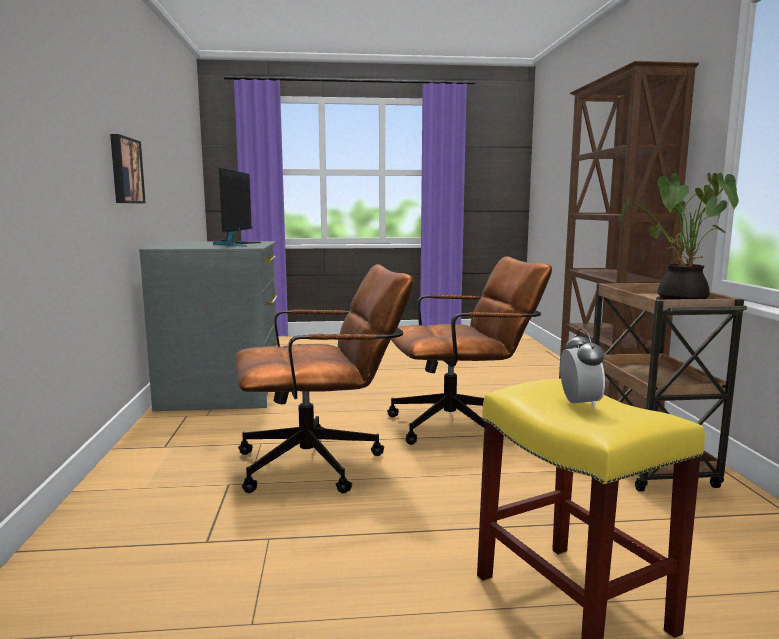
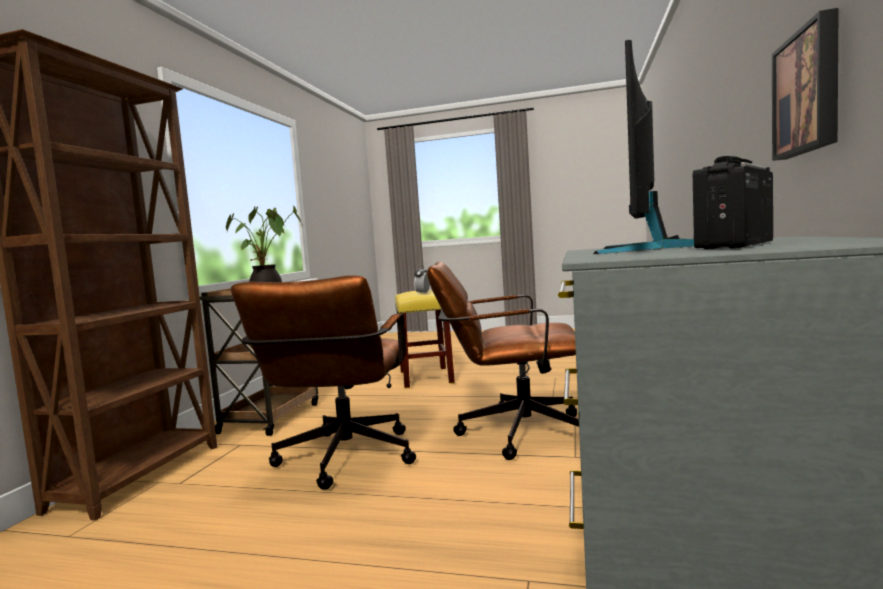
camera: 160 degrees left, 5 degrees down
(211, 243) = (735, 246): none -> radio
(462, 424) = (342, 462): brown office chair -> brown office chair turned 90 degrees counterclockwise

